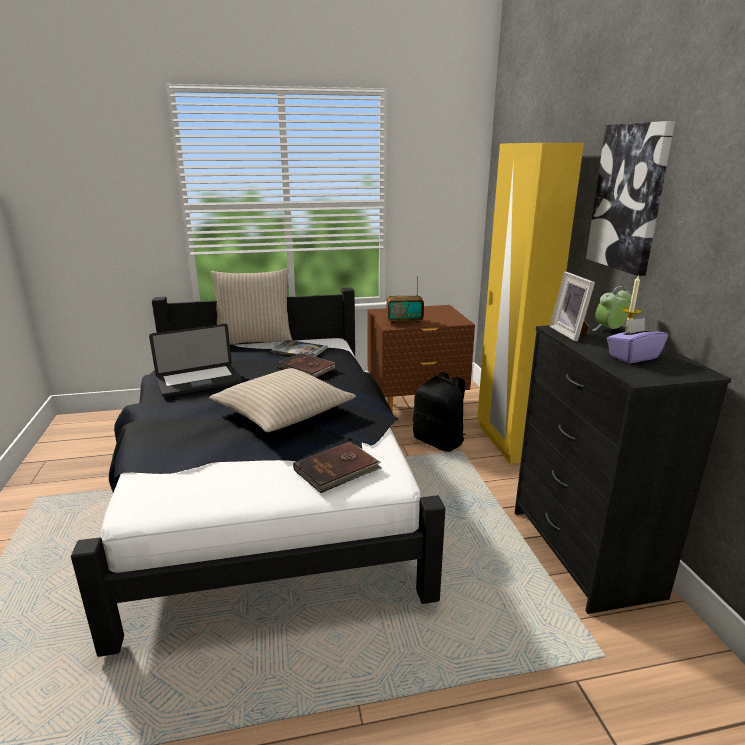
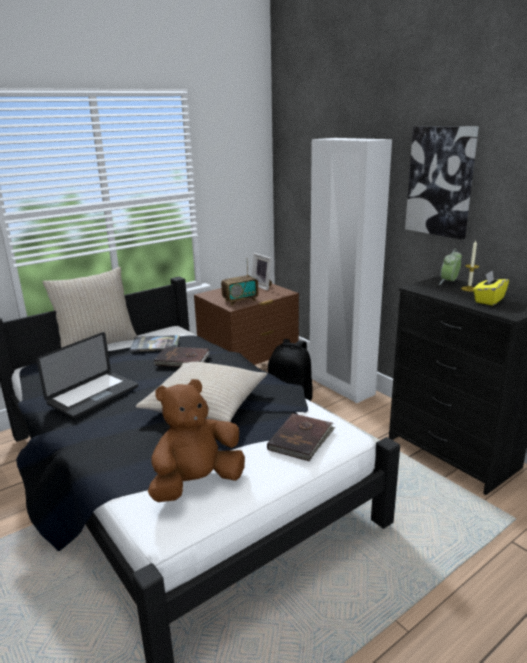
camera: 25 degrees left, 0 degrees up
(201, 481) = (197, 483): none -> brown plush toy
(506, 442) = (341, 386): yellow wardrobe -> white wardrobe
(571, 333) = (429, 289): picture frame -> picture frame (263, 286)
(632, 357) = (488, 300): purple tissue box -> yellow tissue box

